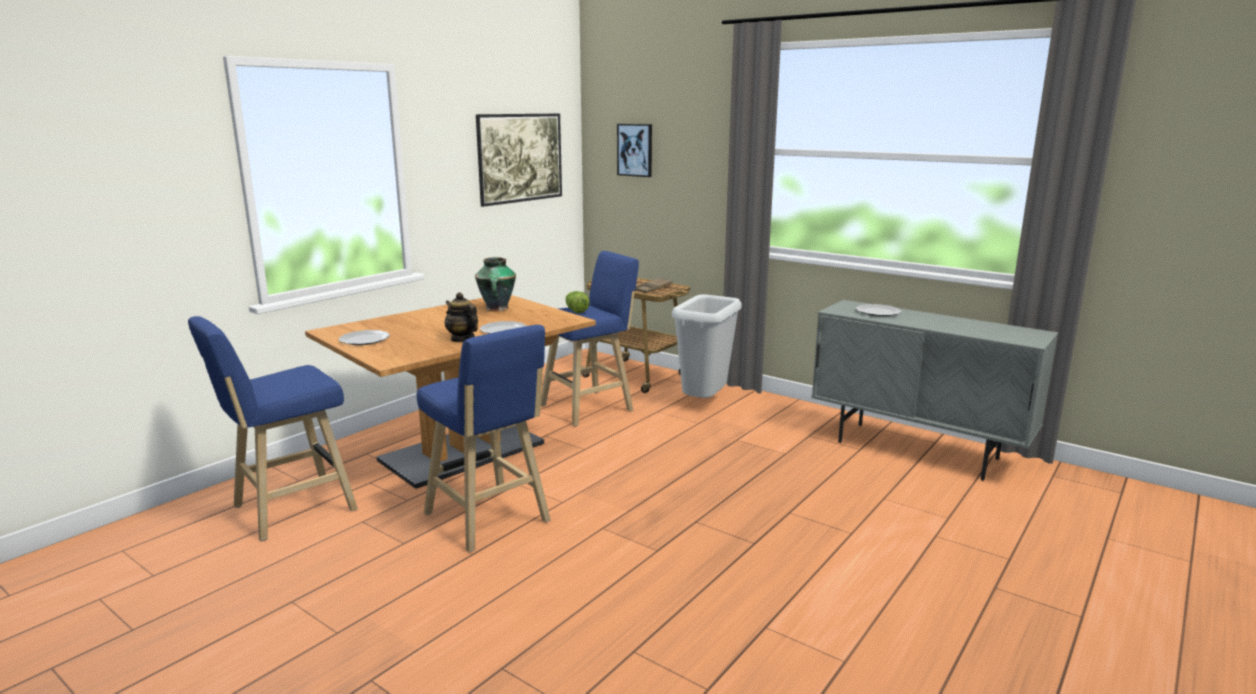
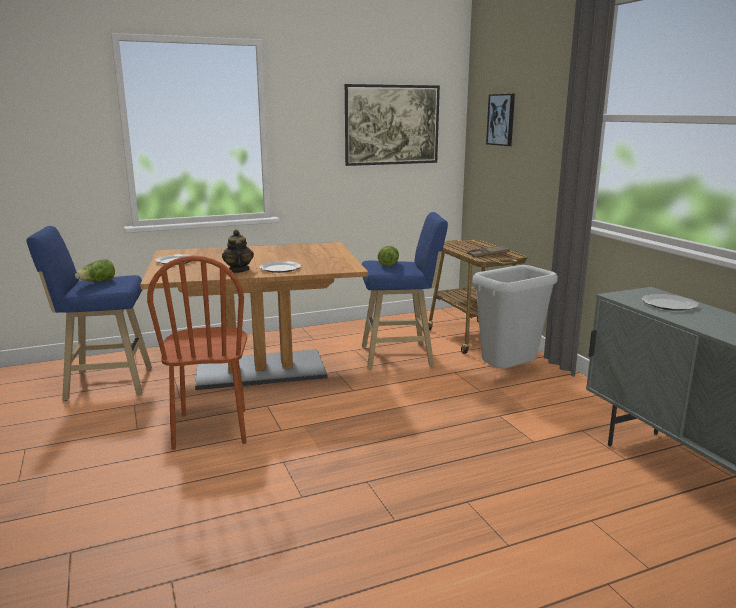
camera: 30 degrees right, 0 degrees up
(281, 380) = (97, 282): none -> lettuce
(489, 520) = (211, 429): blue stool -> brown chair
(497, 309) = (309, 252): vase -> none

